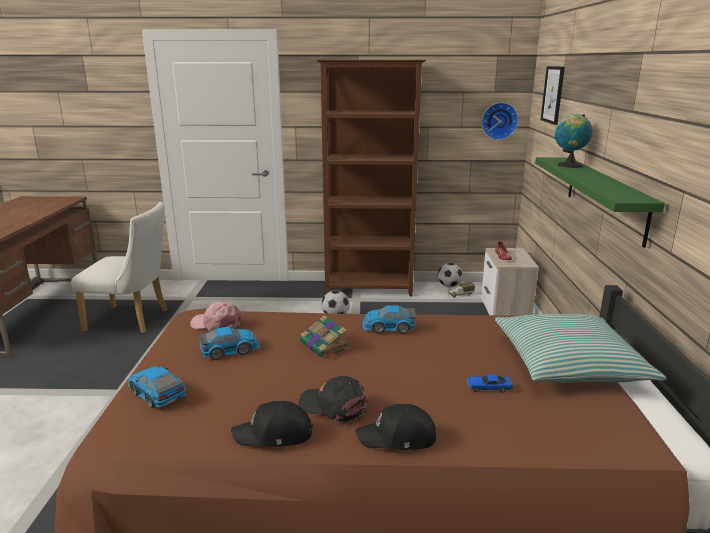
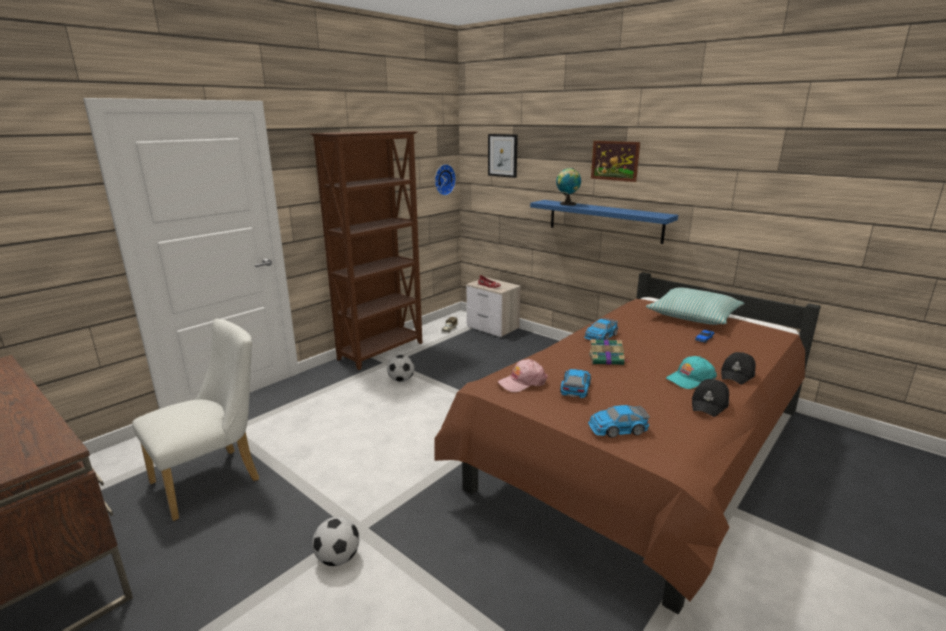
camera: 50 degrees left, 0 degrees up
(334, 406) = (690, 379): black cap -> turquoise cap
(449, 286) = (431, 327): football -> football (338, 558)
(604, 197) = (604, 220): green shelf -> blue shelf
(623, 106) = (615, 160): none -> picture

